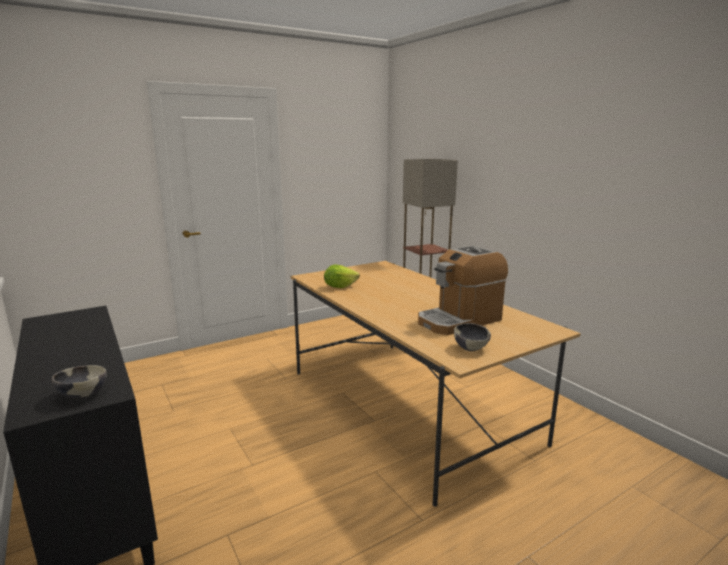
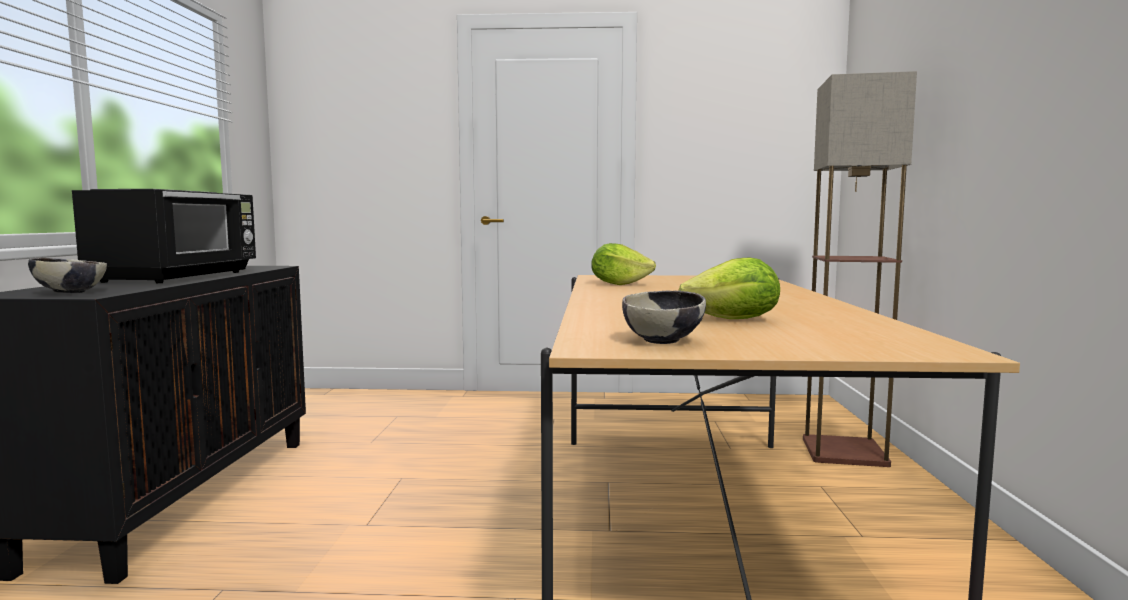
camera: 35 degrees right, 10 degrees down
(76, 347) = (179, 277): none -> black microwave
(459, 320) = (734, 320): coffee machine -> lettuce

